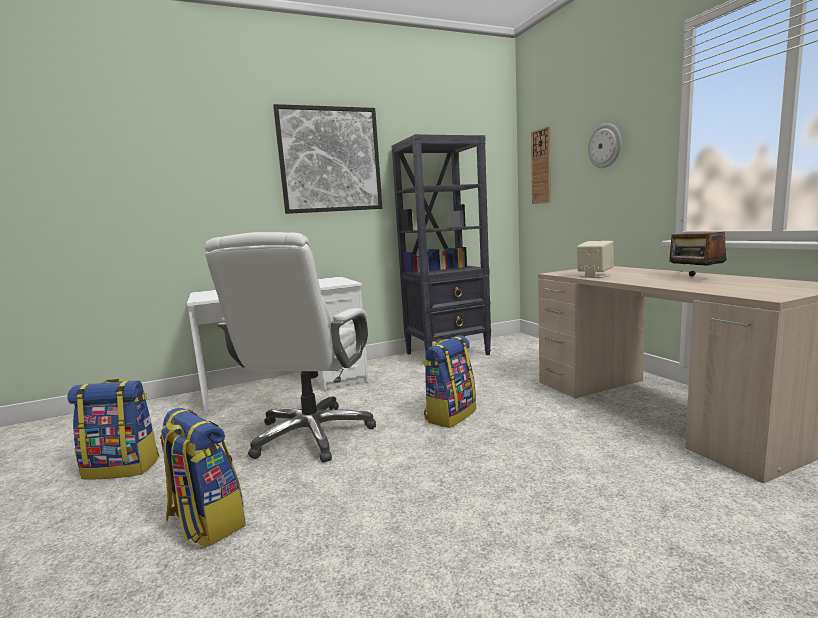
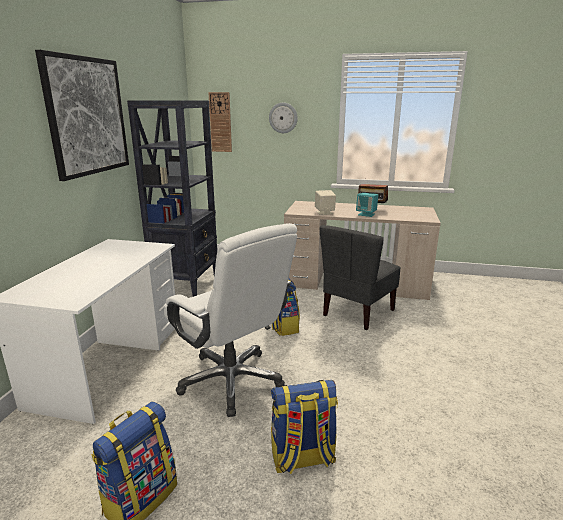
camera: 55 degrees left, 10 degrees up
(571, 442) = (357, 313): none -> grey chair
(655, 282) = (366, 214): none -> turquoise speaker

